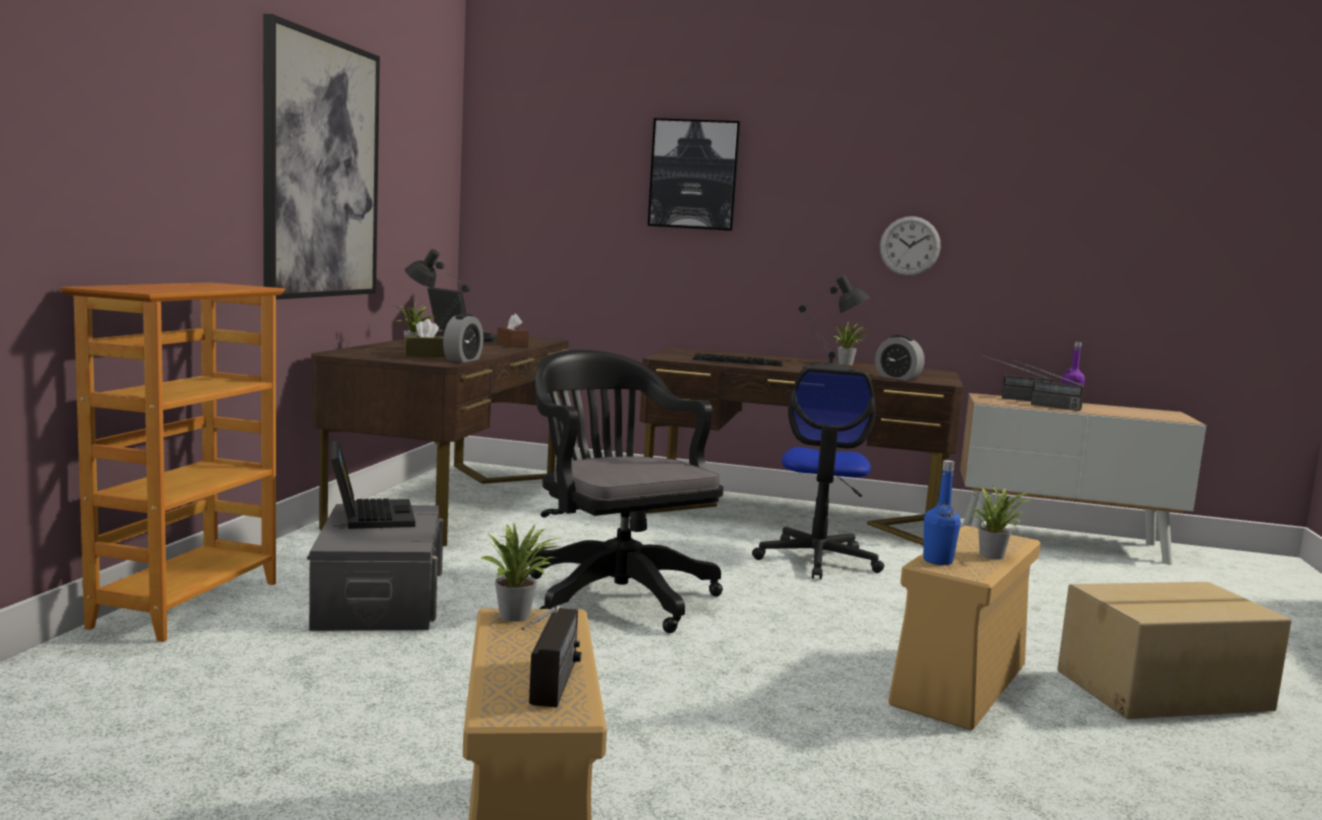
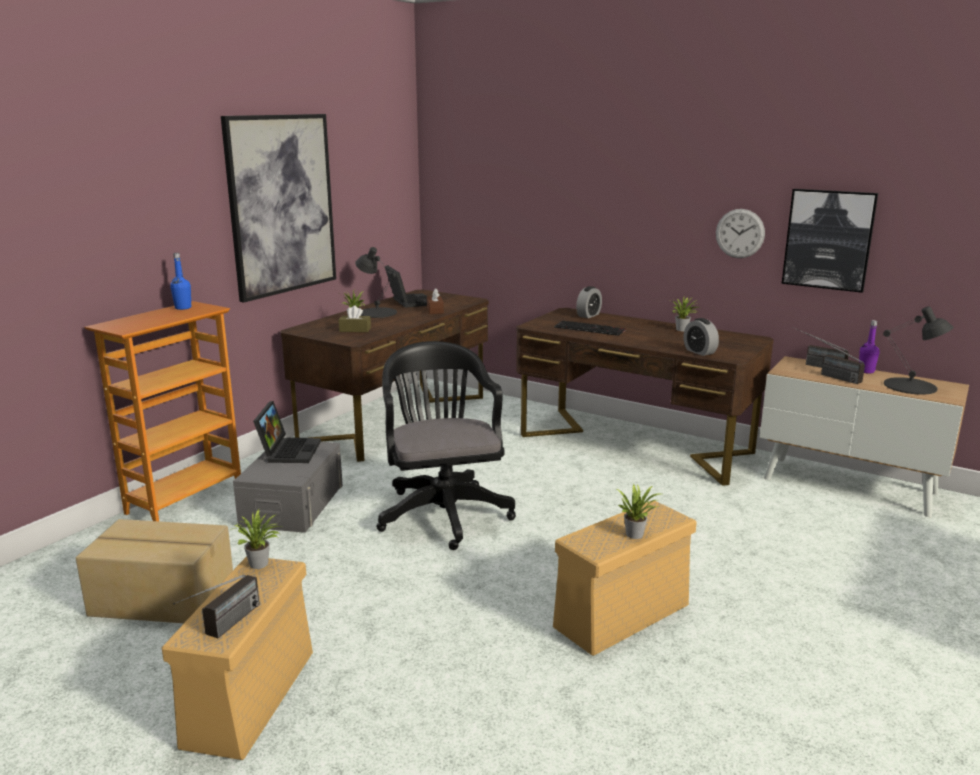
camera: 20 degrees right, 10 degrees up
(463, 360) = (373, 336): alarm clock -> alarm clock (588, 315)
(694, 174) = (575, 174): picture -> picture (828, 239)
(817, 560) = (616, 491): office chair -> none
(831, 369) = (656, 340): black table lamp -> black table lamp (911, 386)
(937, 561) = (585, 537): blue bottle -> blue bottle (183, 308)
(1165, 691) = (782, 643): cardboard box -> cardboard box (162, 599)

